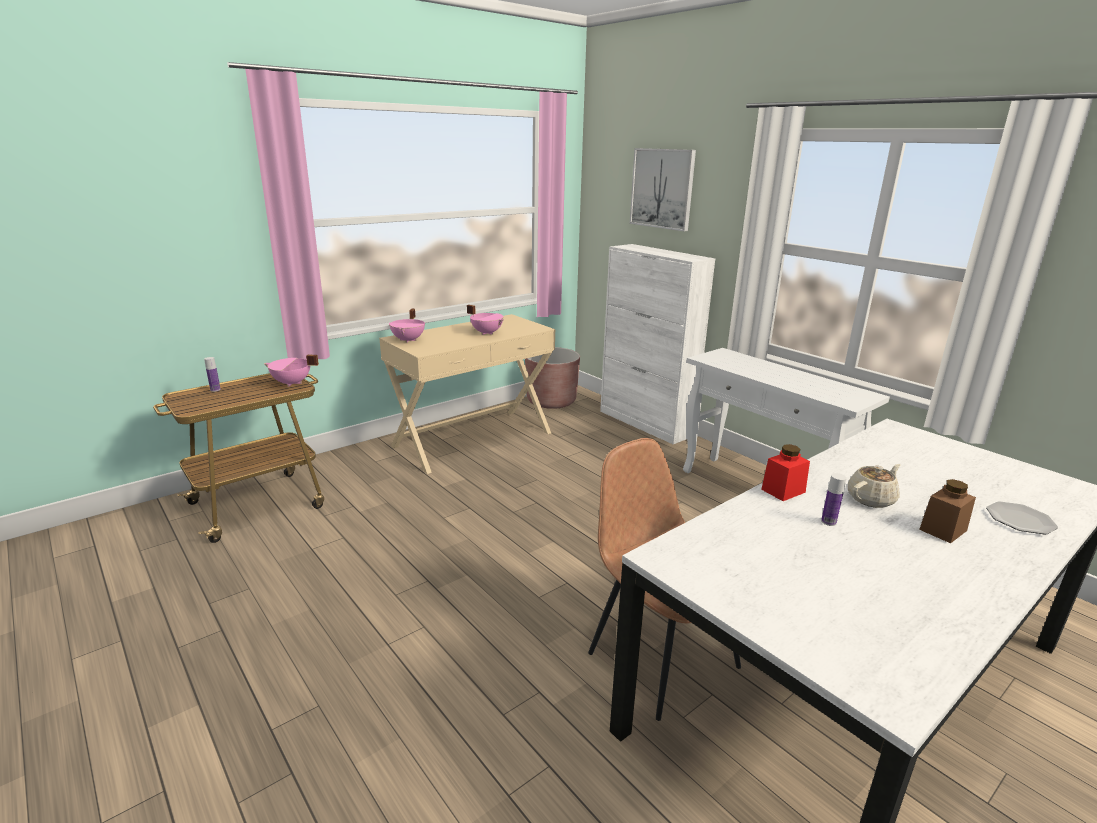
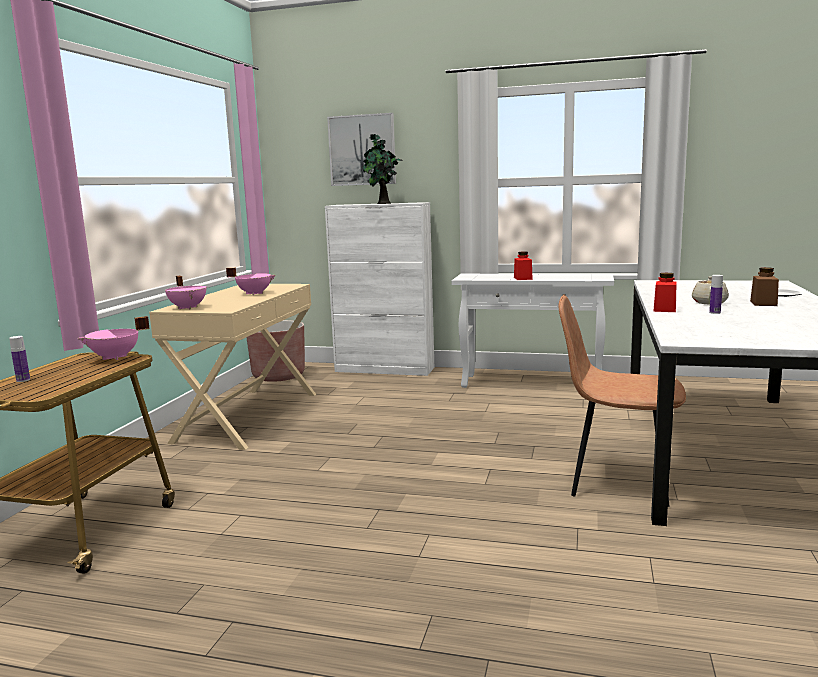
camera: 35 degrees left, 10 degrees down
(661, 253) = (382, 203): none -> potted plant
(763, 376) = (523, 278): none -> red jar

